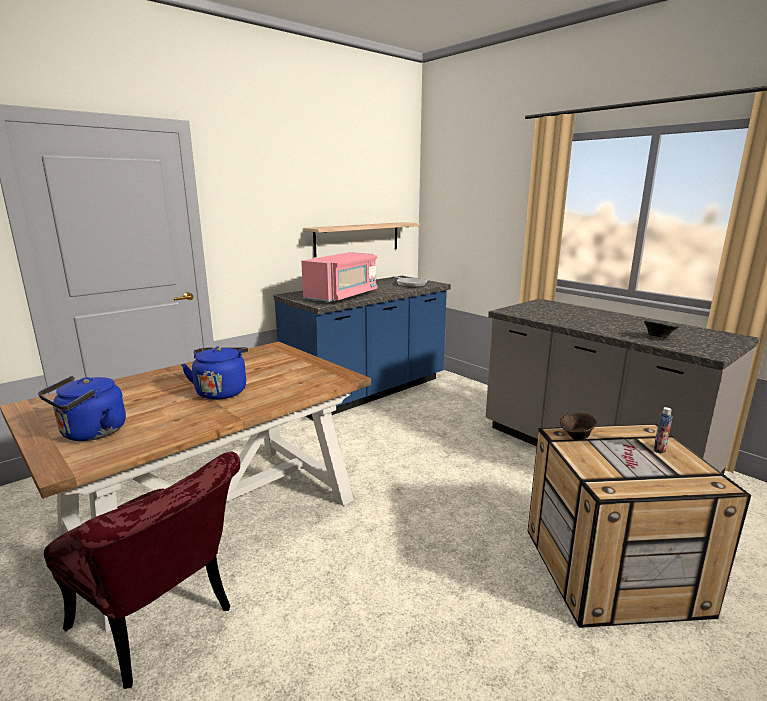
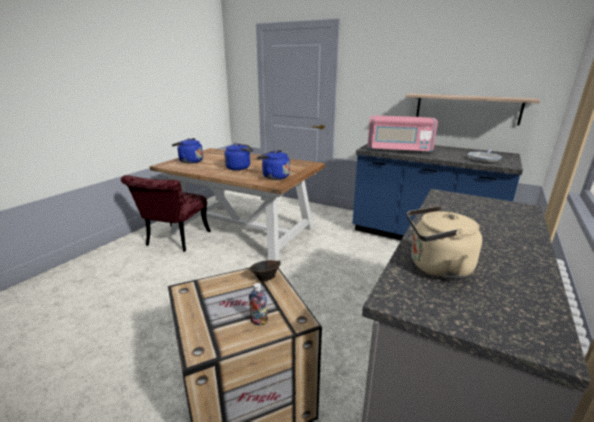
camera: 70 degrees right, 5 degrees up
(309, 375) = (274, 177): none -> blue kettle
(657, 337) = (436, 267): black bowl -> beige kettle

